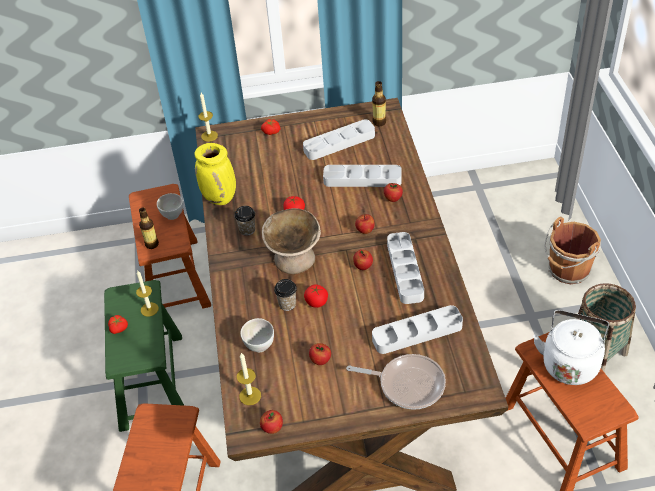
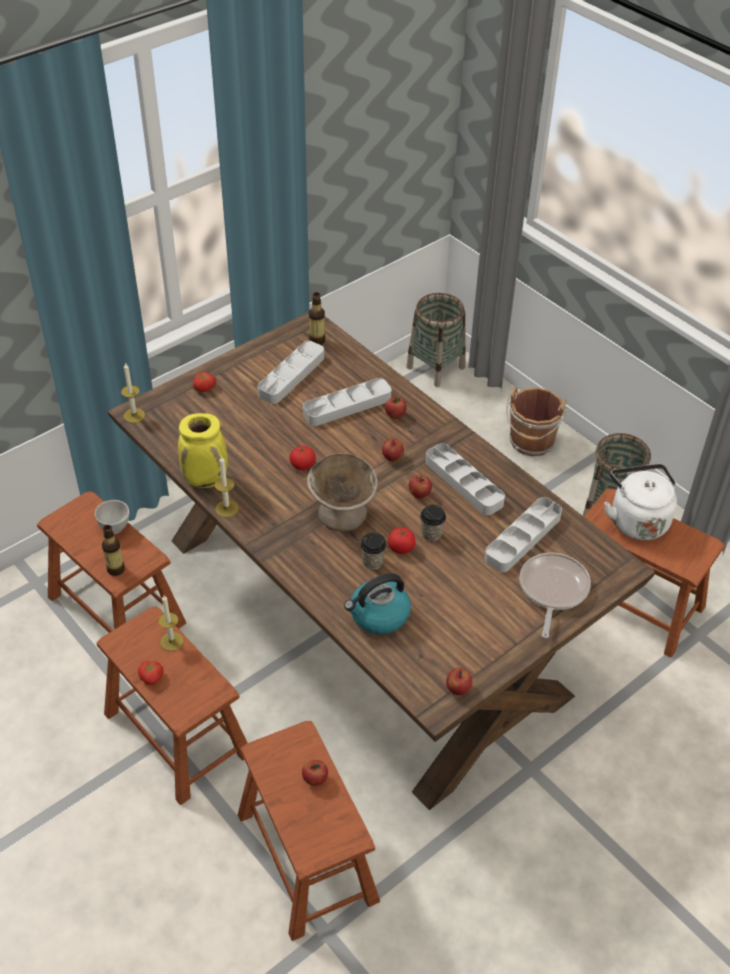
camera: 35 degrees left, 0 degrees up
(151, 381) = (177, 734): green stool -> brown stool
(247, 230) = (265, 502): cup -> cup (431, 534)
(250, 396) = (409, 668): candle -> candle (226, 508)
(259, 346) = (378, 615): white bowl -> kettle
(320, 360) = (452, 603): apple -> apple (315, 779)
(408, 384) = (552, 590): frying pan -> frying pan turned 60 degrees counterclockwise
(529, 183) = (435, 367): none -> basket

